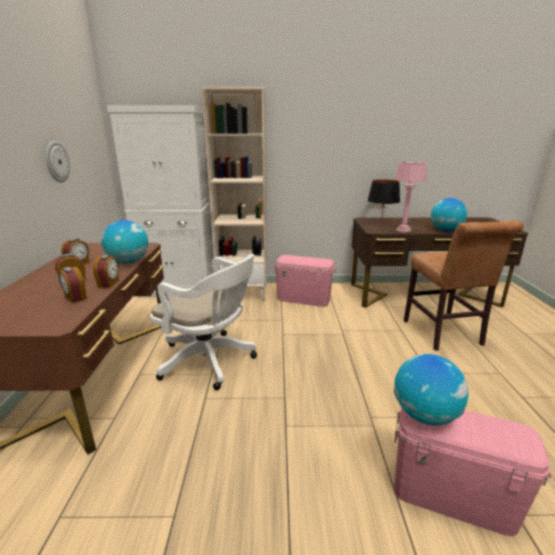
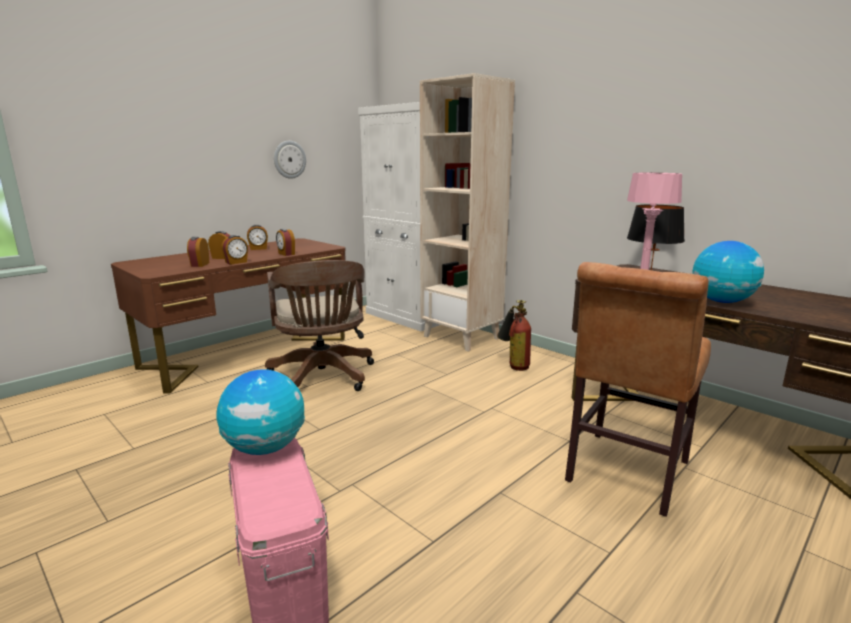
camera: 45 degrees right, 5 degrees down
(129, 262) = (286, 254): globe -> alarm clock
(210, 361) = (323, 378): white office chair -> brown office chair
(303, 299) = (513, 365): pink storage box -> fire extinguisher

